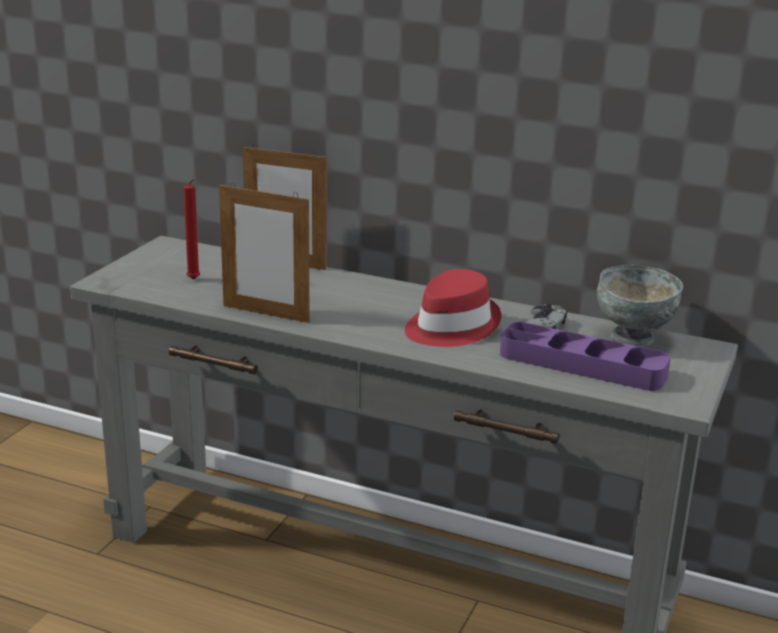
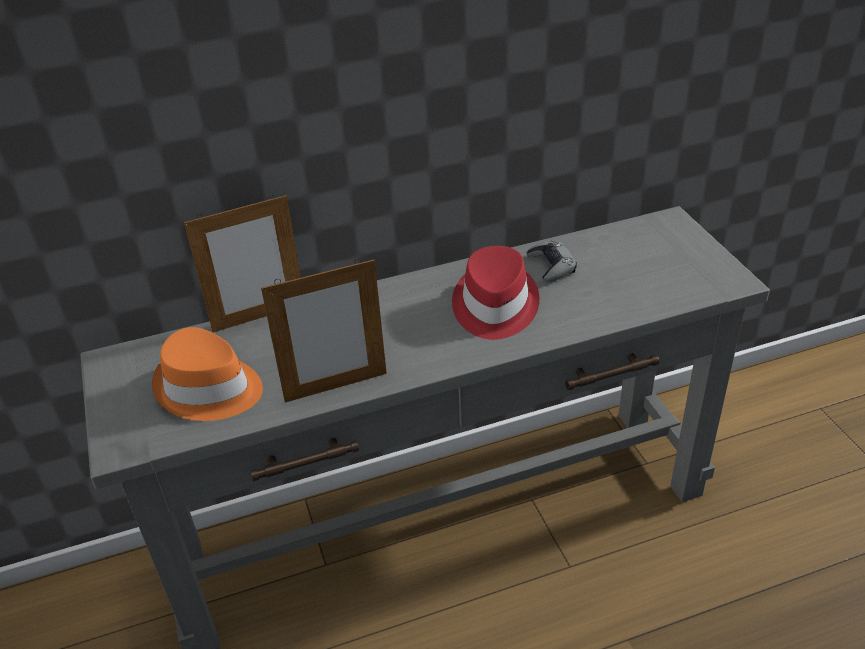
camera: 40 degrees left, 15 degrees up
(194, 280) = (208, 389): red candle -> orange hat
(582, 365) = (631, 287): purple tray -> none
(633, 338) = (621, 240): grey bowl -> none

